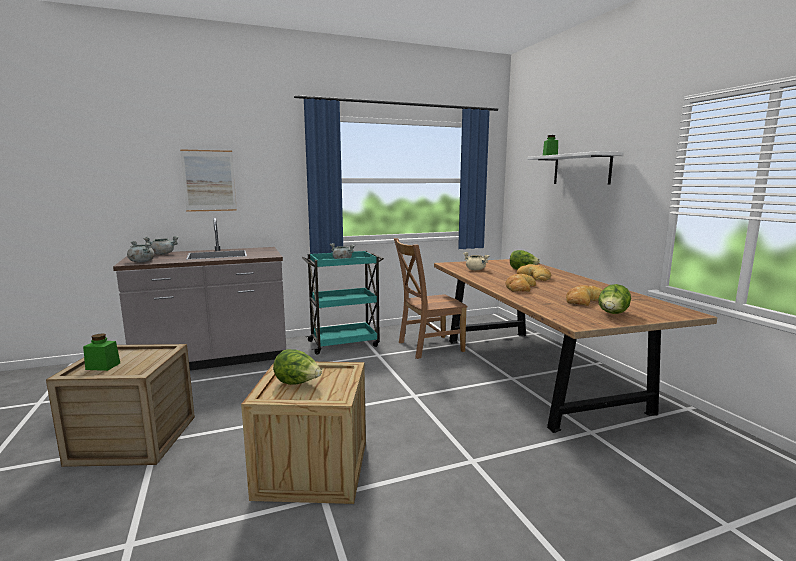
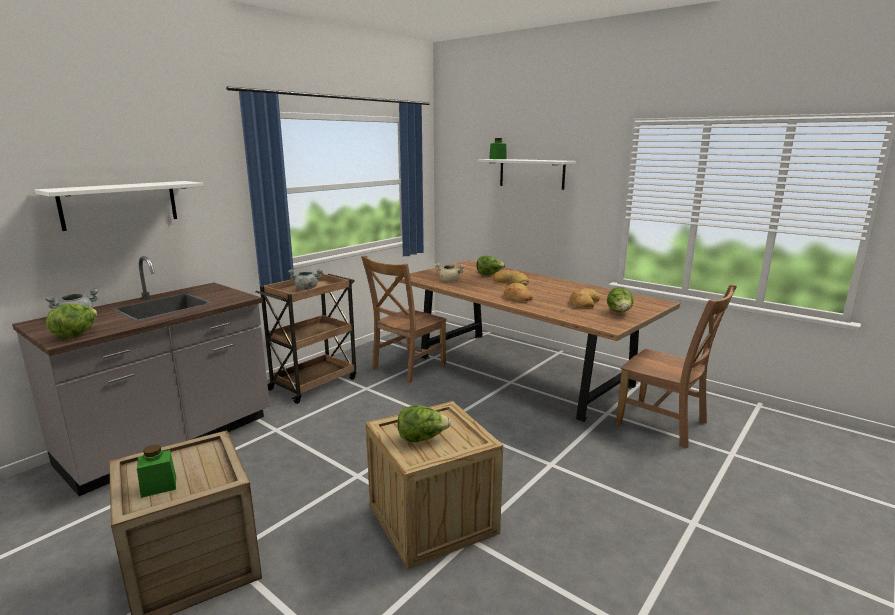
camera: 30 degrees left, 5 degrees up
(141, 261) = (76, 335): grey cooking pot -> lettuce
(209, 180) = (120, 204): picture -> white shelf
(344, 343) = (314, 383): turquoise cart -> brown cart
(657, 464) = (665, 424): none -> brown chair

